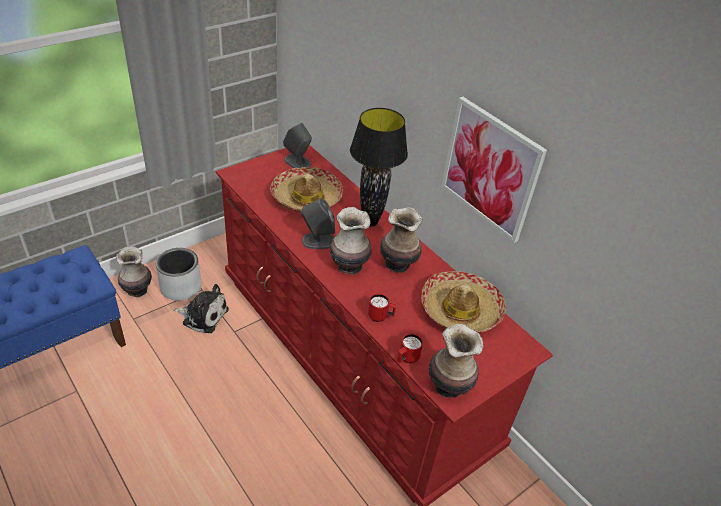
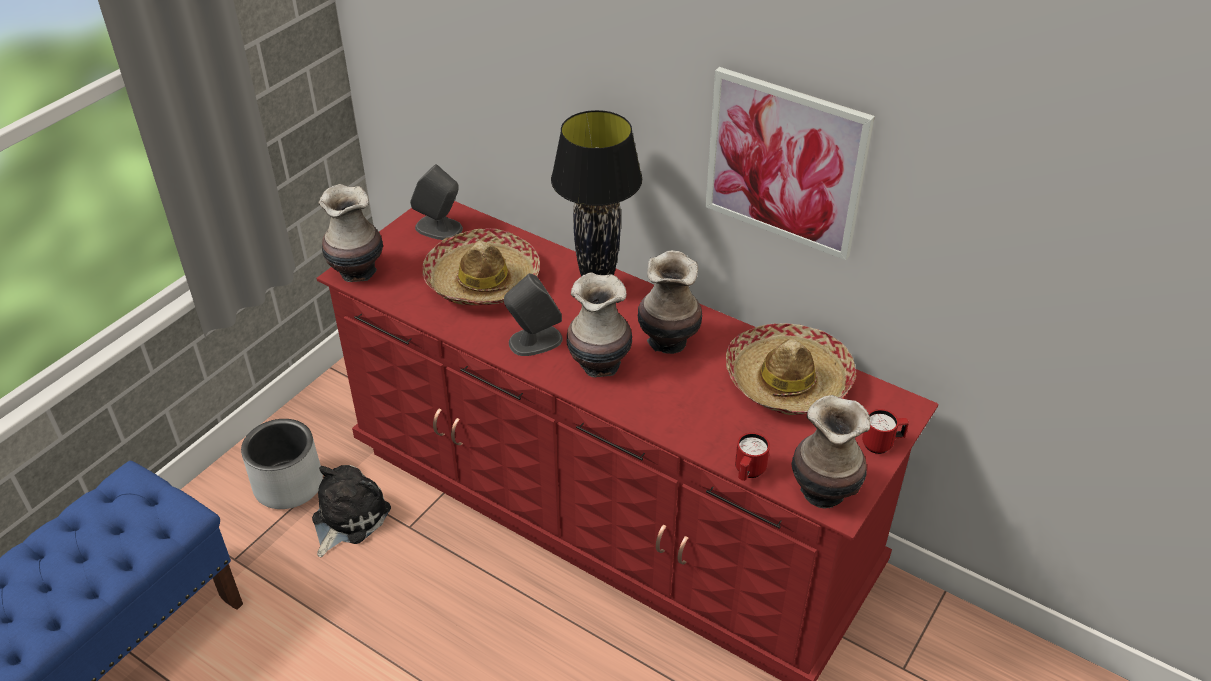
camera: 15 degrees left, 0 degrees up
(137, 290) = (217, 512): vase -> vase (357, 271)
(203, 315) = (347, 518): plush toy -> plush toy turned 60 degrees counterclockwise
(380, 317) = (682, 425): red mug -> red mug (882, 444)

